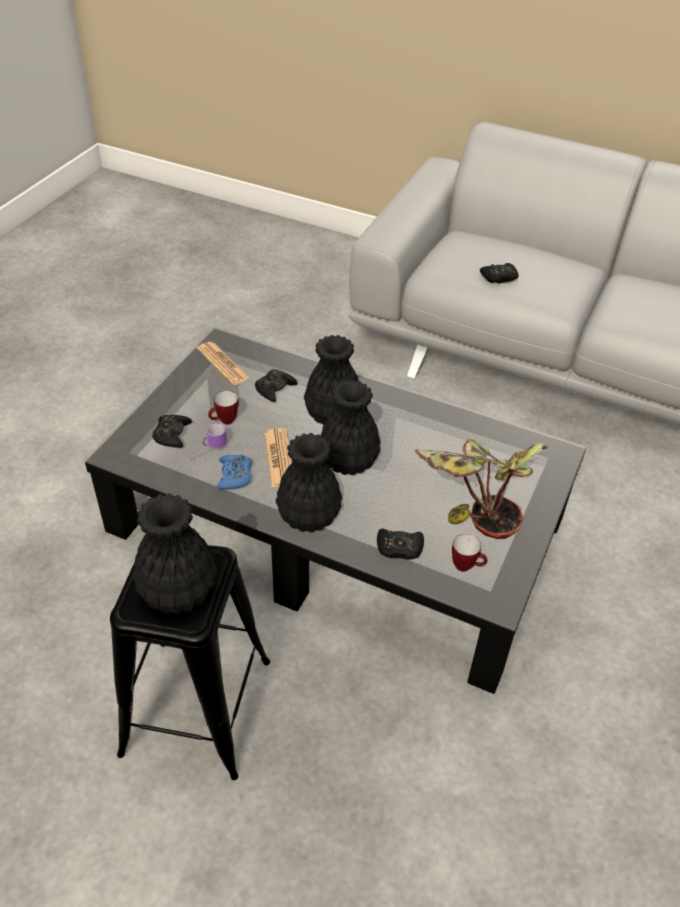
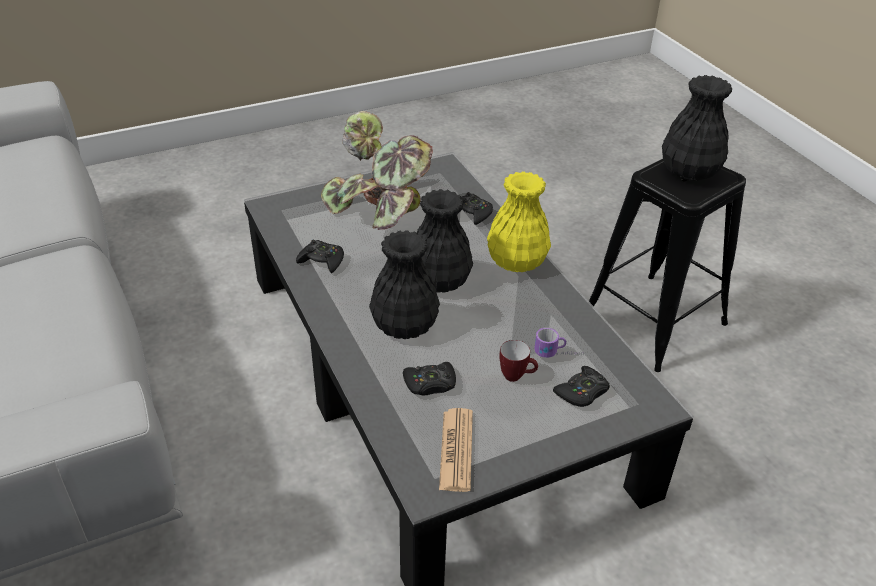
camera: 140 degrees left, 5 degrees down
(235, 476) = (550, 321): blue game controller -> none
(279, 458) = (497, 314): newspaper -> none
(309, 517) = (517, 261): black vase -> yellow vase
(466, 566) = (440, 184): mug -> none
(499, 277) = (62, 312): black game controller -> black game controller (322, 261)

